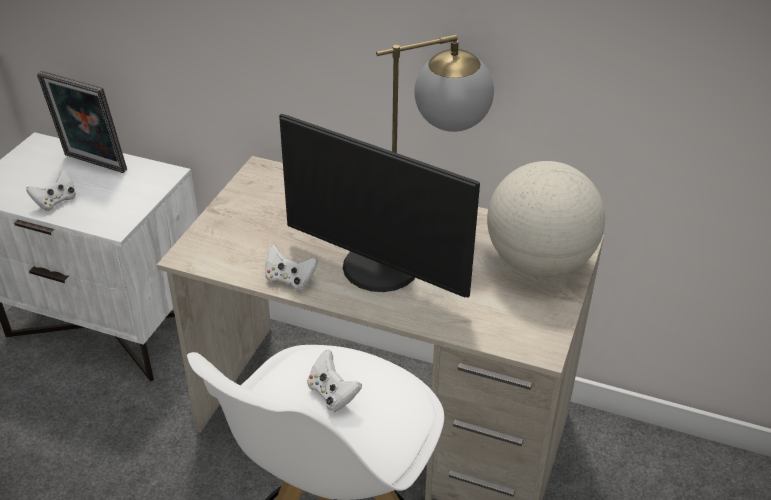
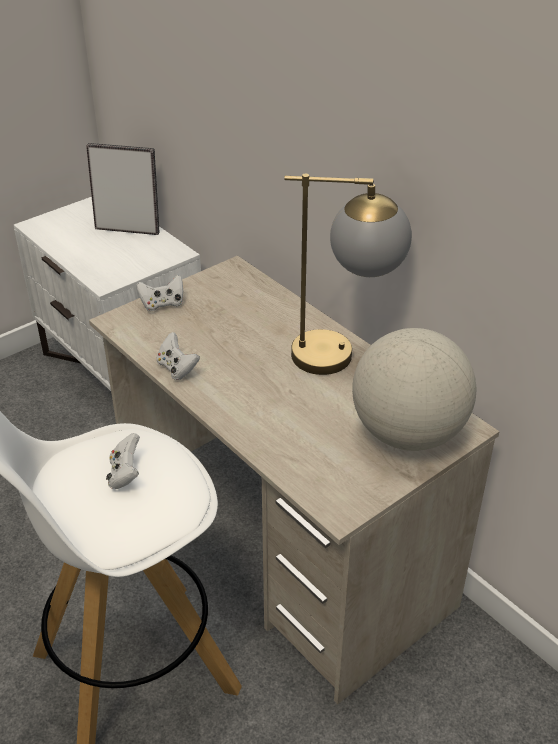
camera: 30 degrees right, 0 degrees up
(56, 201) = (79, 250): white game controller -> white game controller (162, 304)
(92, 165) = (128, 229): picture frame -> picture frame turned 135 degrees clockwise
(378, 269) = (257, 386): monitor -> none

